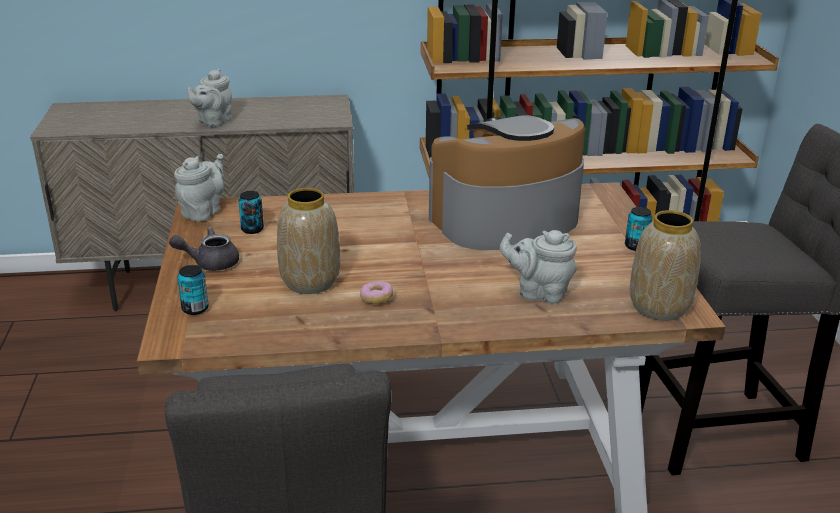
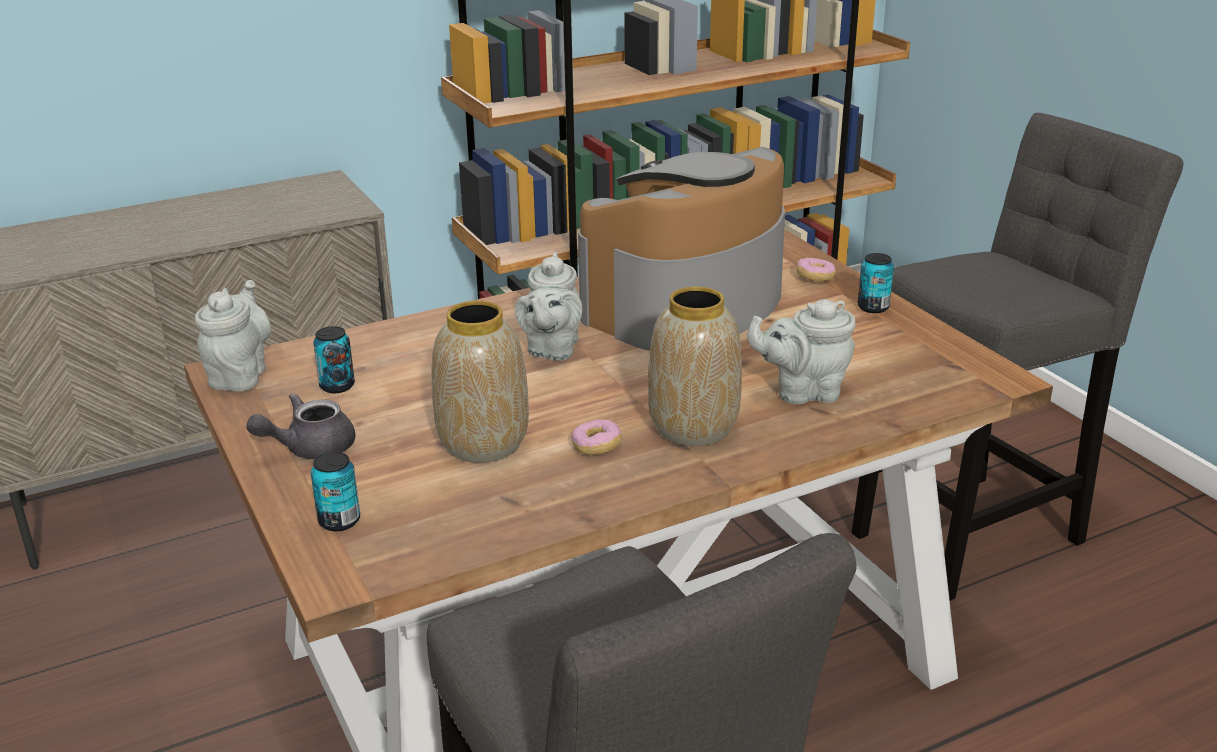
camera: 20 degrees left, 0 degrees up
(213, 122) = (163, 239): grey teapot -> grey teapot (551, 349)
(611, 218) = (815, 278): none -> donut
(660, 308) = (962, 379): vase -> vase (695, 427)

